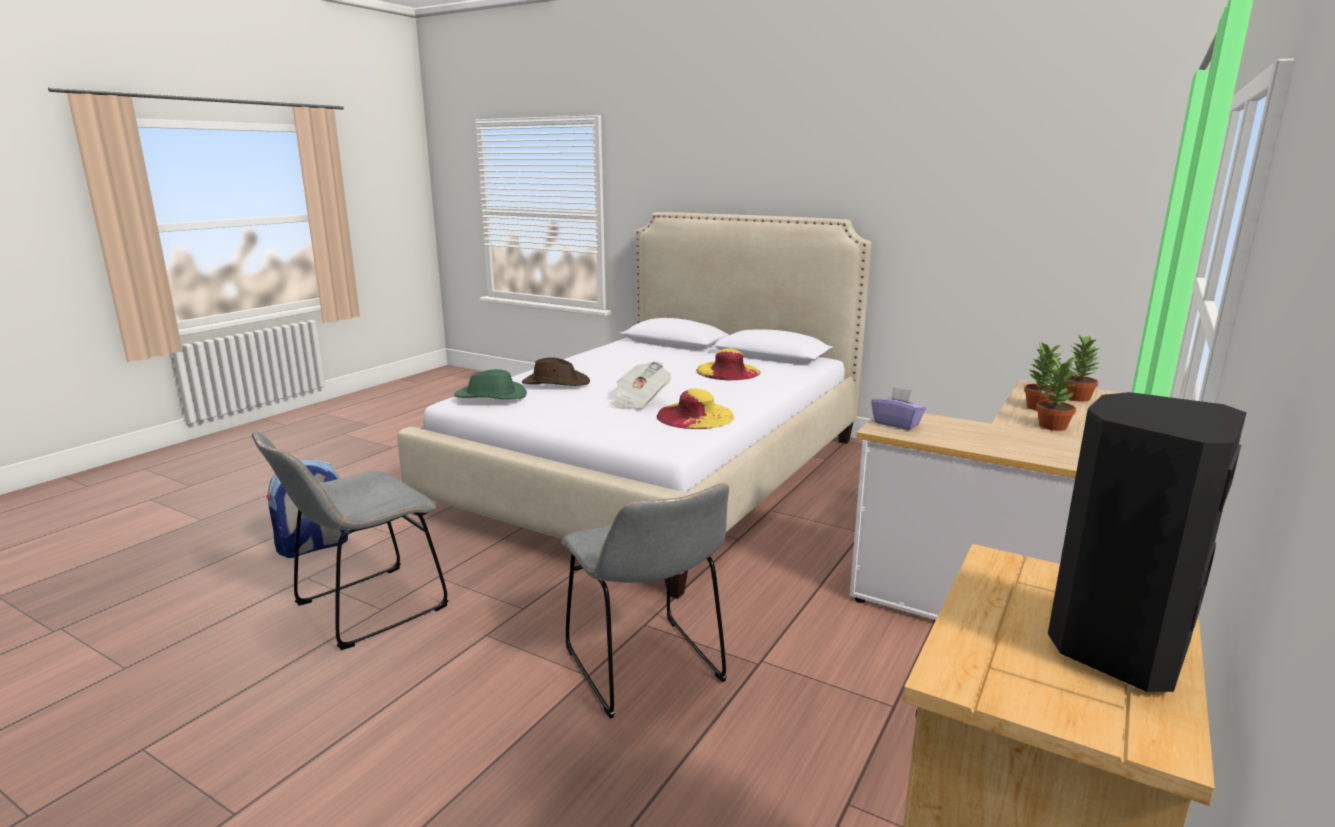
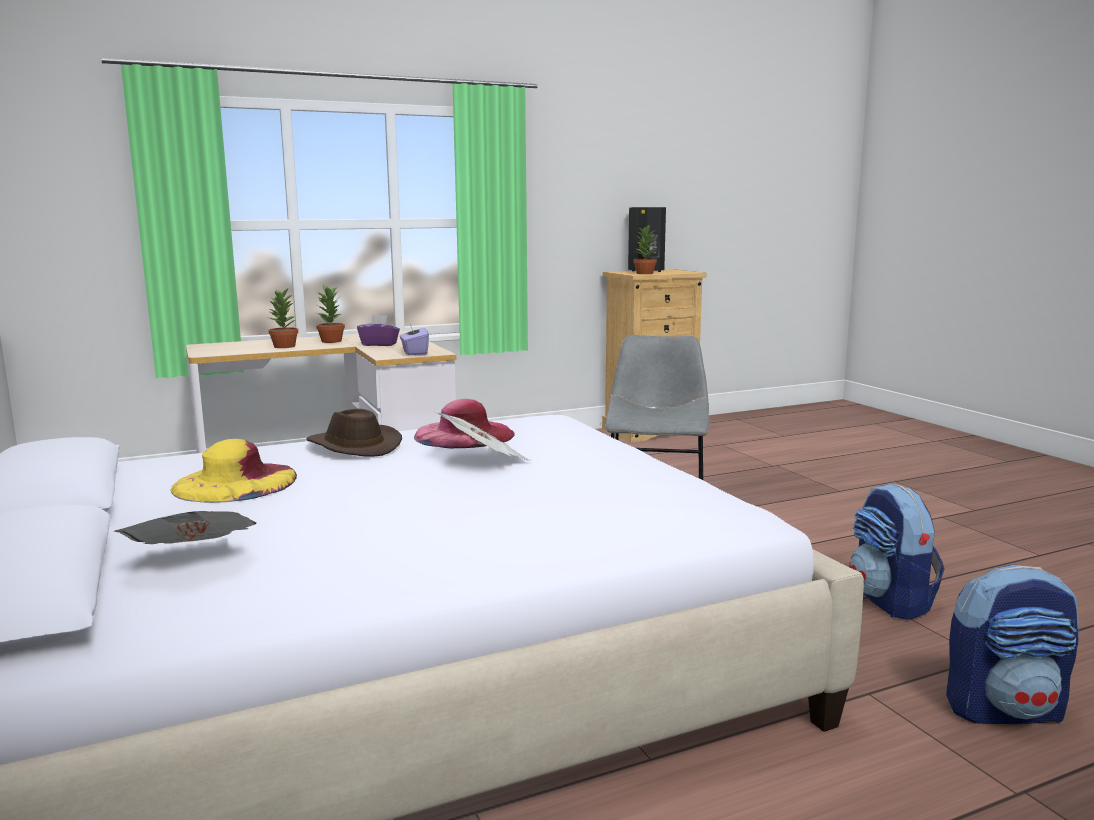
camera: 145 degrees left, 5 degrees down
(364, 609) = (890, 601): grey chair -> backpack
(491, 396) = (687, 504): green hat -> none
(555, 383) = (548, 508): brown hat -> brown hat (352, 446)
(652, 353) = (193, 562): none -> newspaper
(695, 416) = (464, 435): yellow hat -> pink hat
(986, 431) = (379, 344): none -> purple tissue box
(1076, 398) = (231, 346): potted plant -> potted plant (644, 273)

